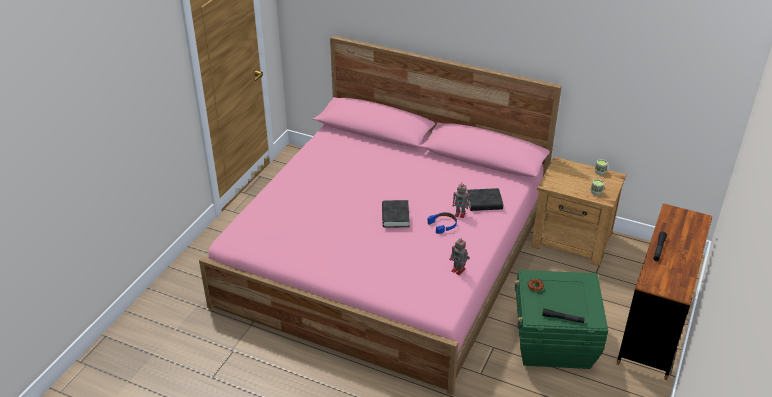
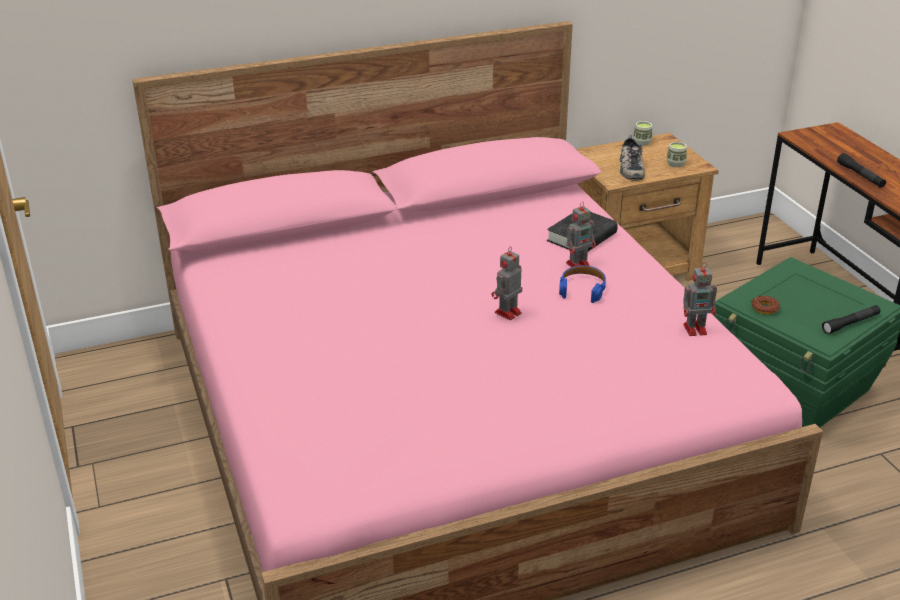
camera: 45 degrees left, 5 degrees down
(395, 216) = (507, 313): black book -> toy robot
(568, 182) = (630, 168): none -> shoe

